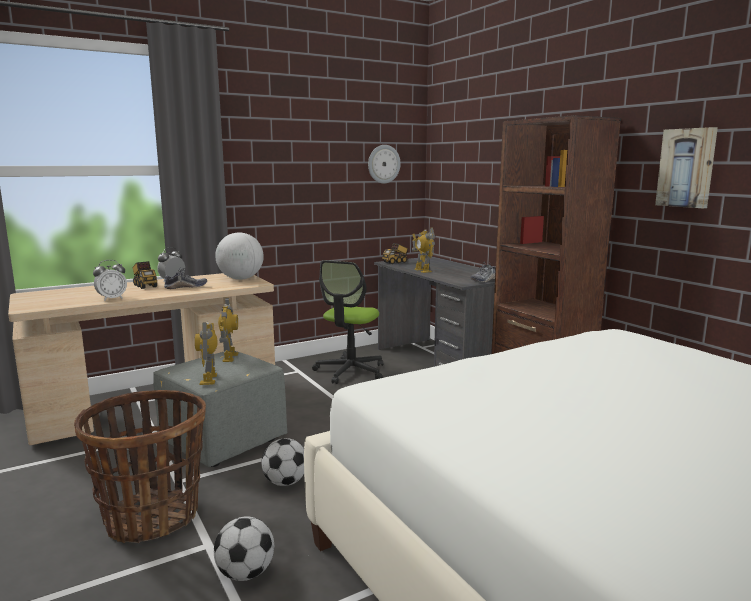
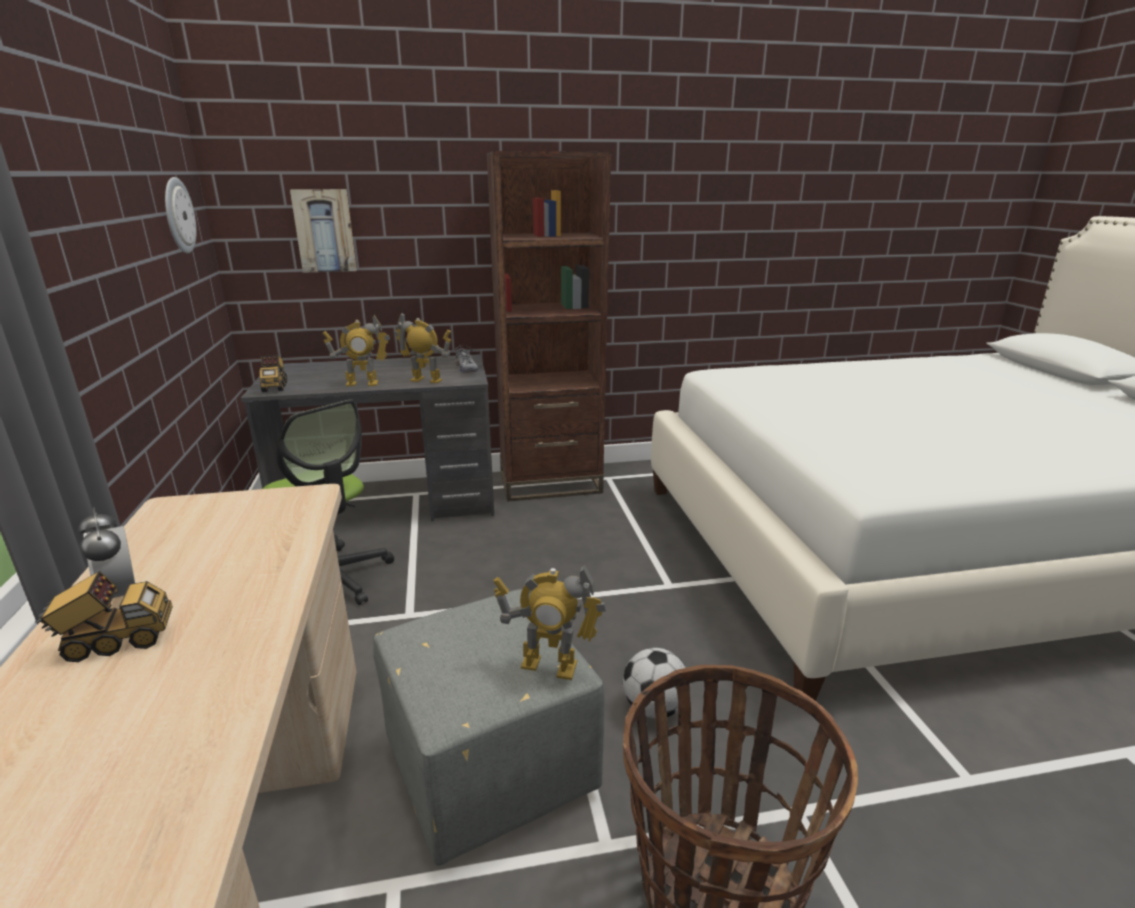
camera: 70 degrees left, 10 degrees up
(112, 299) = (222, 702): alarm clock -> none
(186, 287) = (228, 577): shoe -> none
(229, 357) = (444, 633): toy robot -> toy robot (426, 380)
(241, 279) = (235, 508): globe -> none
(246, 573) = (858, 775): football -> none
(687, 168) = (664, 208): picture -> picture (325, 231)

